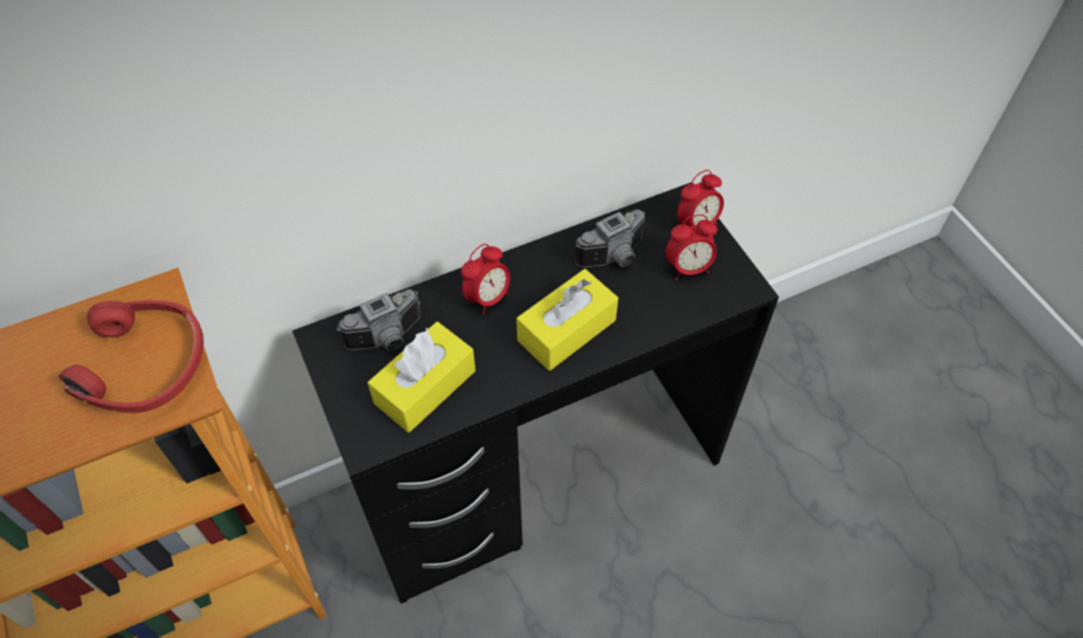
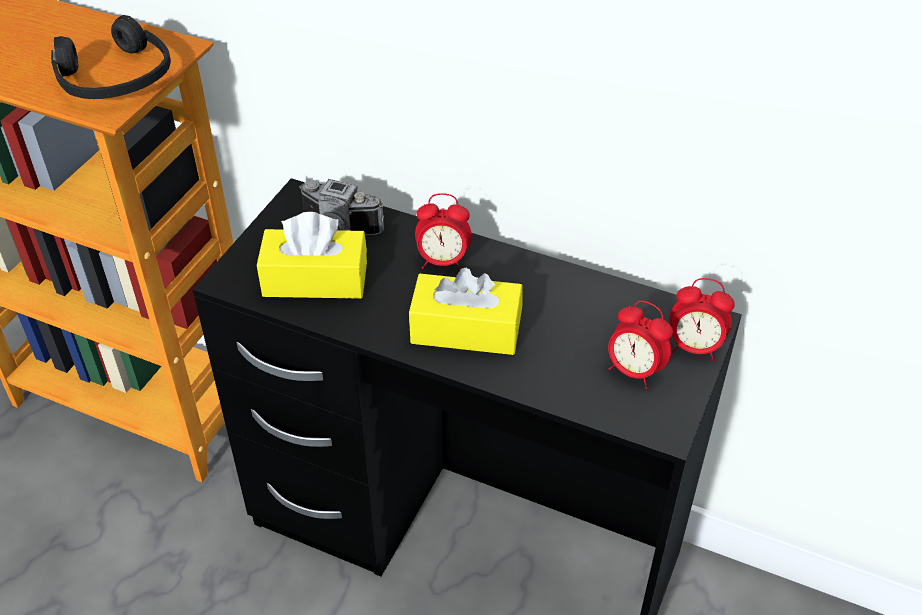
camera: 50 degrees right, 10 degrees down
(144, 365) = (115, 78): red headphones -> black headphones
(615, 257) = (584, 314): camera -> none

